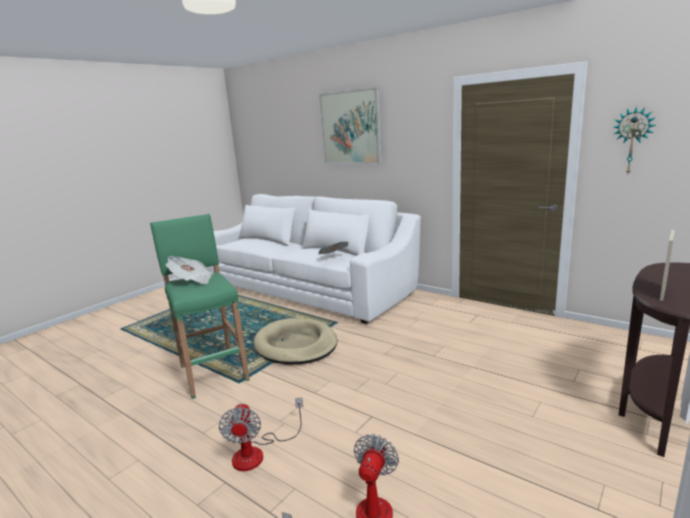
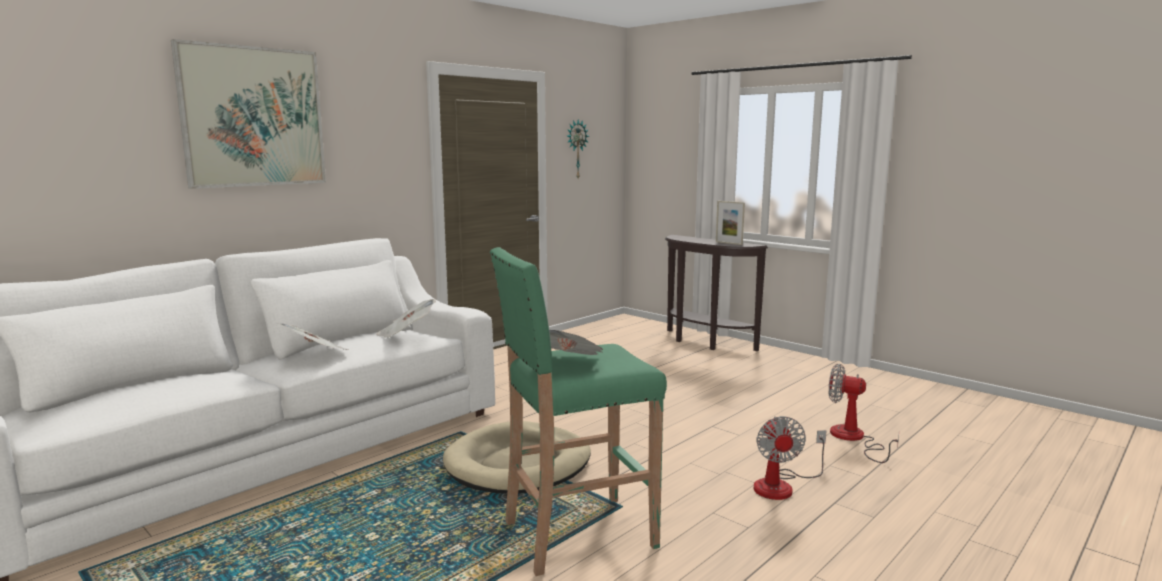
camera: 85 degrees left, 5 degrees down
(258, 453) = (781, 485): fan -> fan turned 90 degrees clockwise
(297, 249) = (315, 353): none -> newspaper

